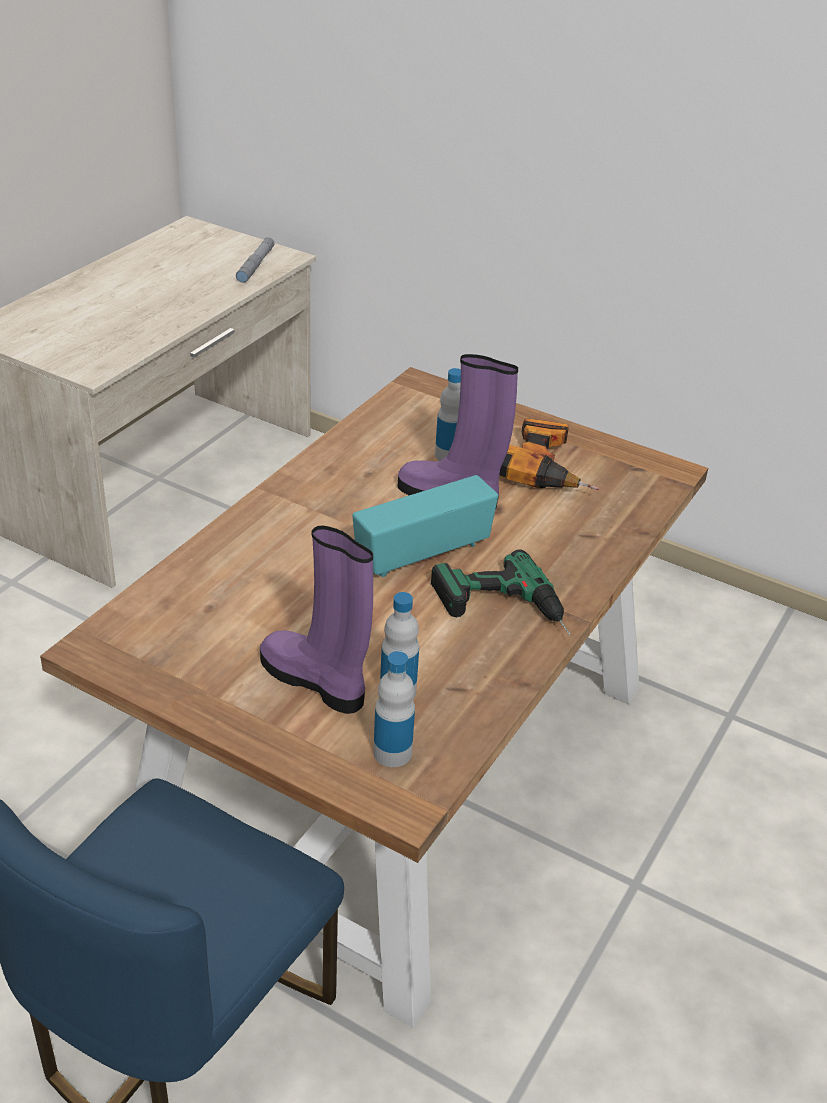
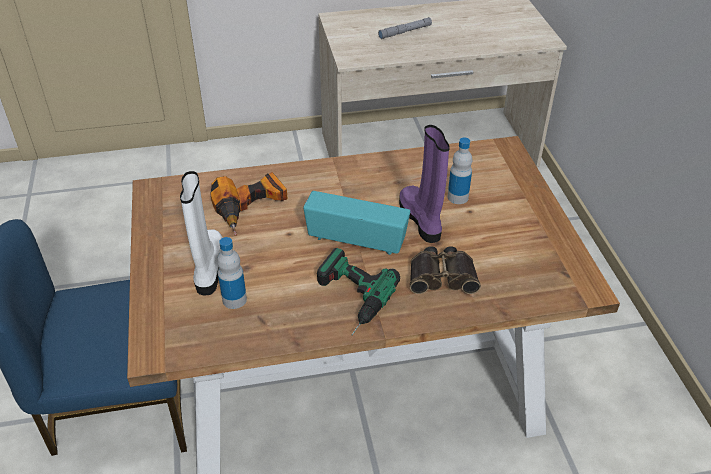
camera: 50 degrees right, 5 degrees up
(255, 265) = (521, 38): grey flashlight -> grey flashlight (405, 32)
(316, 681) = (209, 268): purple boot -> white boot
(392, 752) = (186, 326): bottle -> none
(545, 468) = (504, 237): power drill -> power drill (251, 208)
(549, 534) = (442, 275): none -> binoculars

